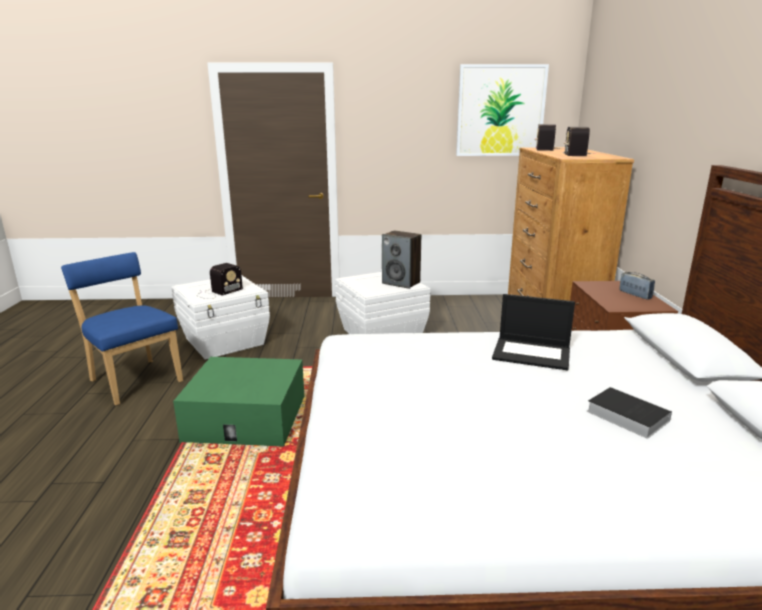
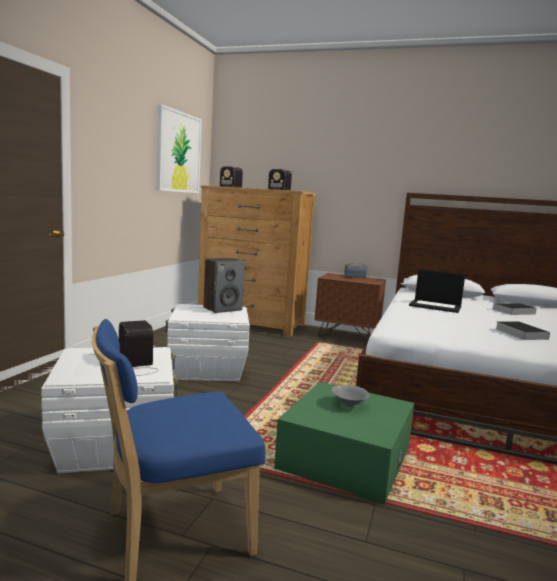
camera: 70 degrees left, 10 degrees down
(253, 376) = (348, 405): none -> grey bowl
(435, 410) = (519, 333): none -> book
(532, 353) = (436, 306): laptop -> laptop turned 75 degrees clockwise

